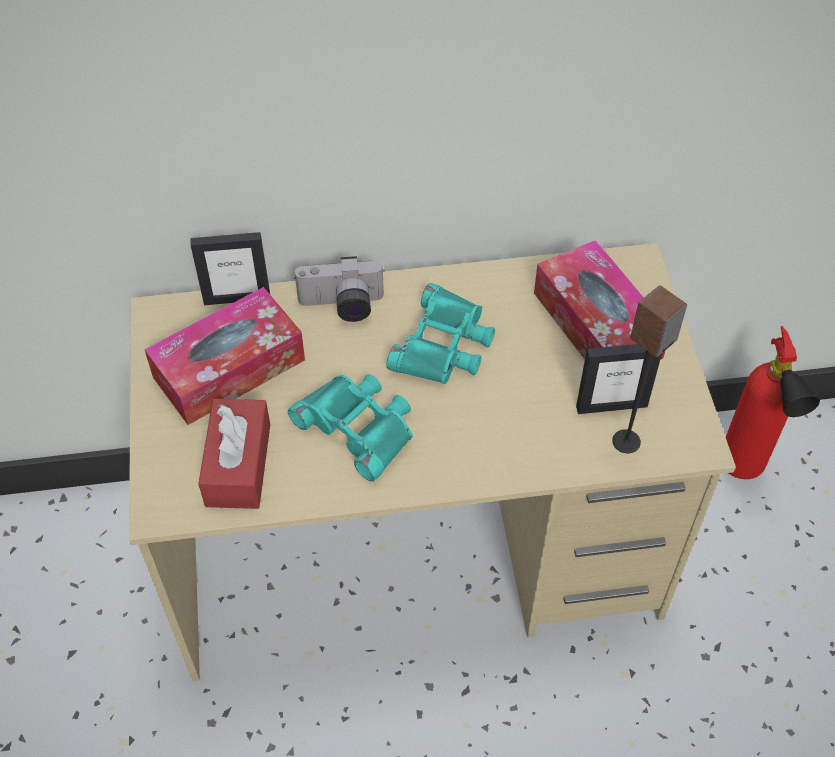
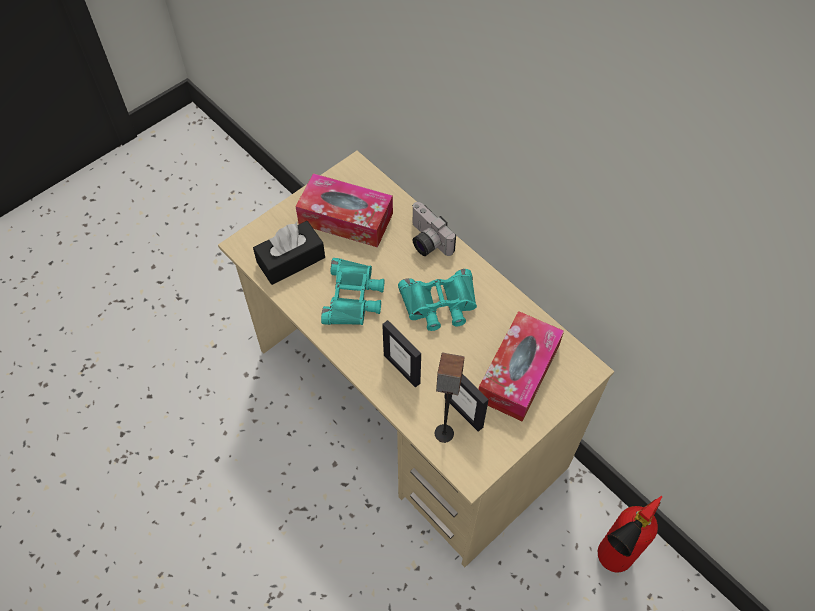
camera: 55 degrees right, 5 degrees up
(237, 298) = (393, 193): picture frame -> picture frame (402, 369)
(238, 465) = (291, 260): red tissue box -> black tissue box

